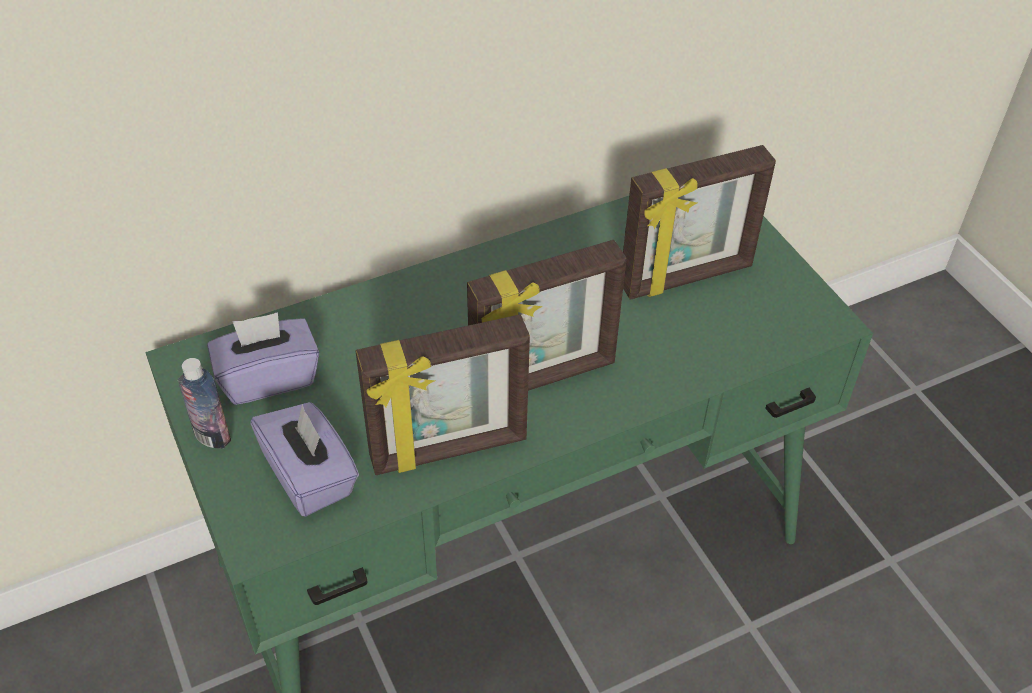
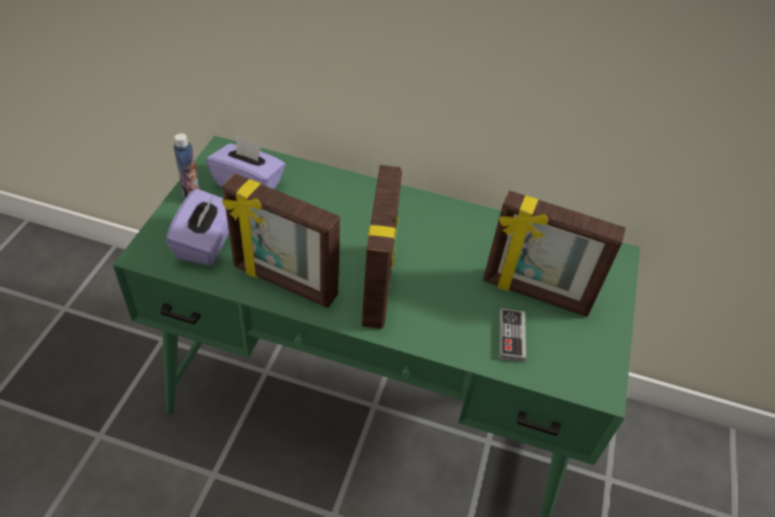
camera: 40 degrees right, 0 degrees up
(543, 378) = (379, 285): picture frame -> picture frame turned 105 degrees counterclockwise
(714, 334) = (511, 337): none -> game controller

